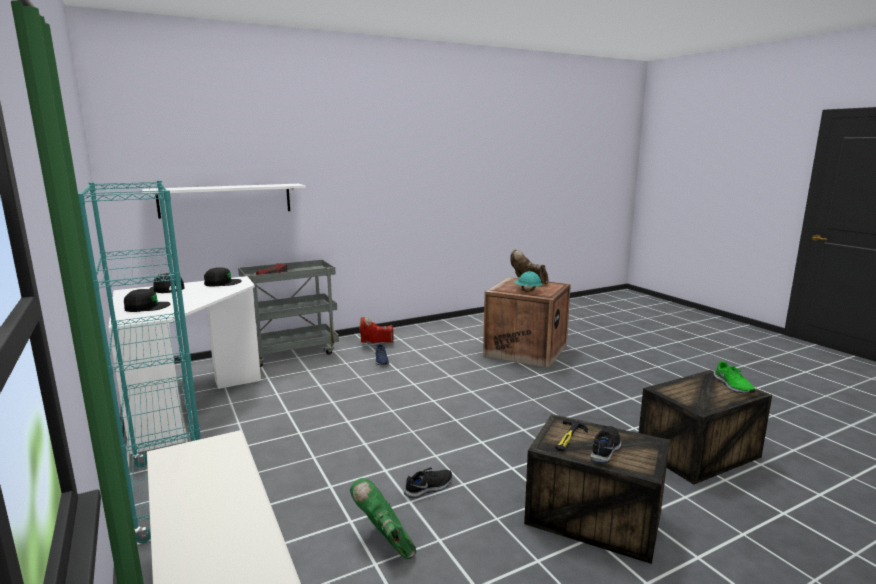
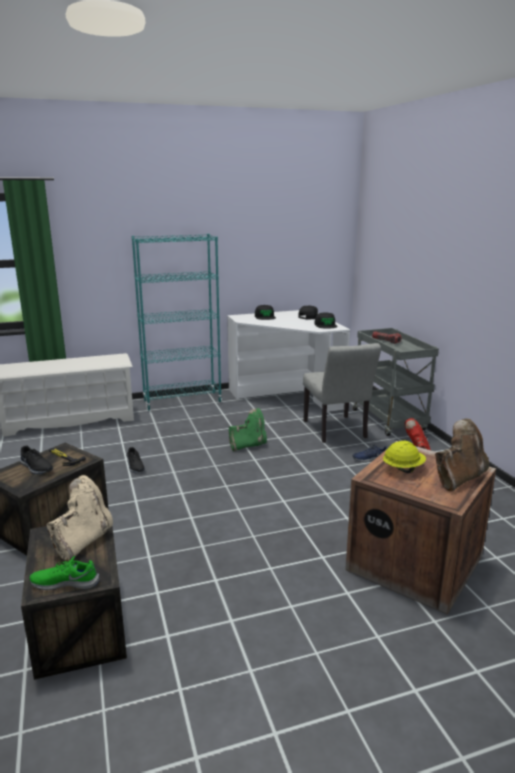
camera: 100 degrees right, 5 degrees up
(226, 200) = (400, 266): white shelf -> none
(317, 374) = (336, 431): none -> grey chair
(385, 541) = (96, 450): green boot -> green boot (248, 445)
(527, 290) = (403, 469): turquoise hard hat -> yellow hard hat
(686, 390) = (83, 541): none -> beige boot

